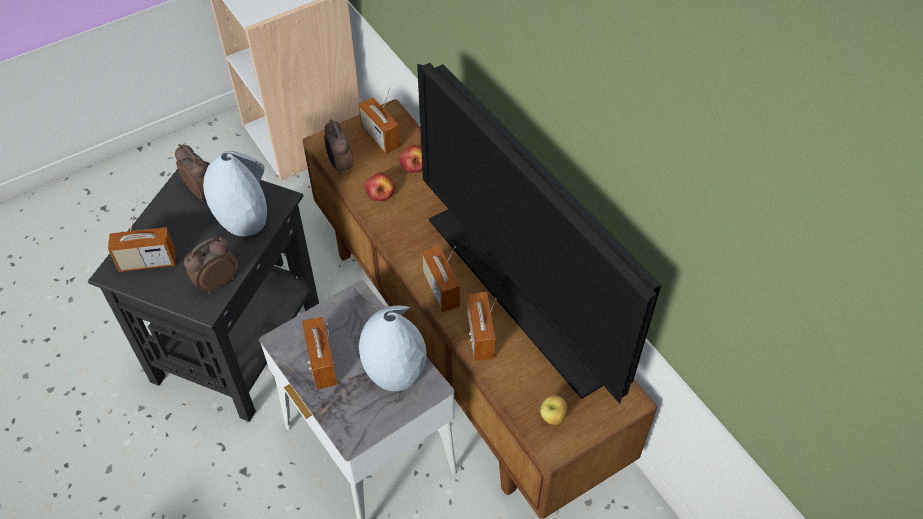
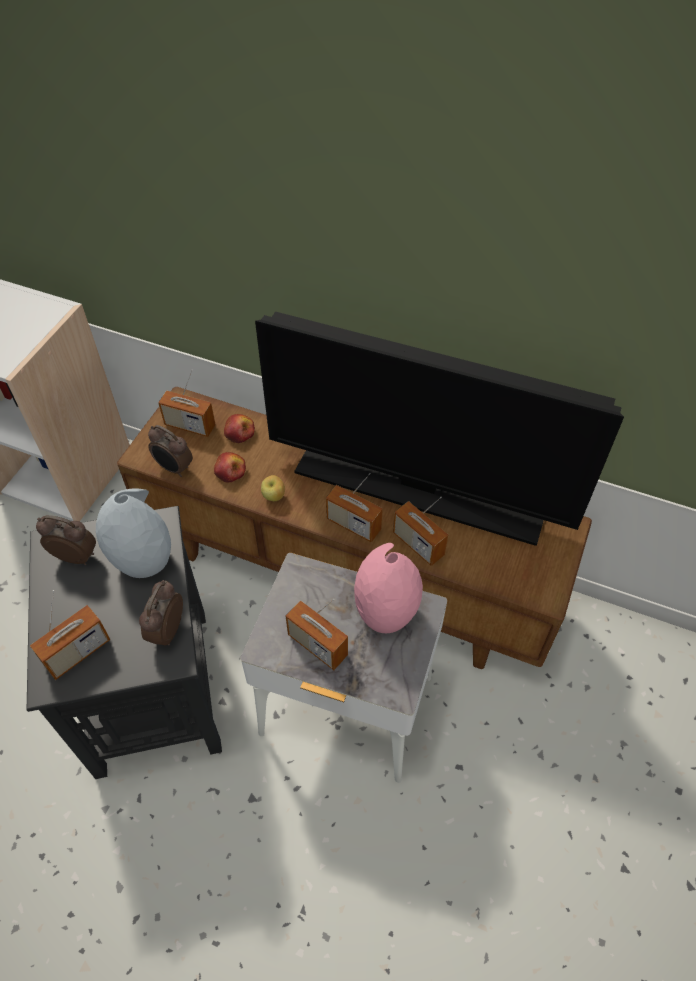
camera: 35 degrees left, 0 degrees up
(394, 371) = (384, 612): grey vase -> pink vase
(553, 417) = (527, 573): apple -> apple (274, 496)

